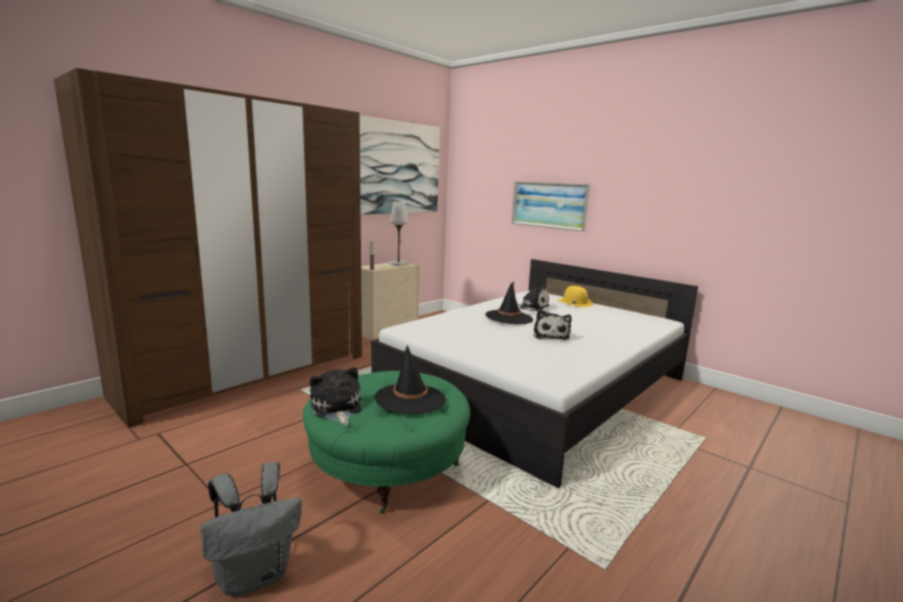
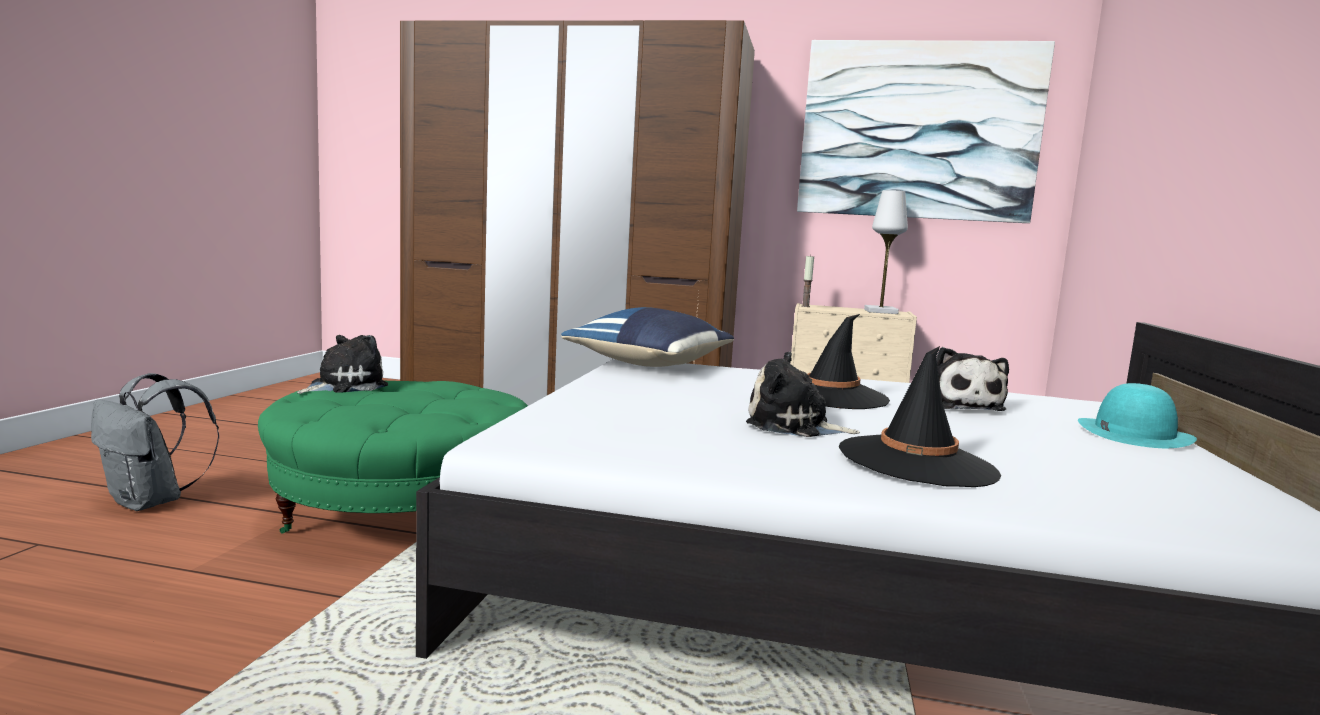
camera: 60 degrees right, 5 degrees down
(410, 399) = (396, 403): black hat -> black hat (917, 462)
(417, 327) = (650, 365): none -> blue pillow
(549, 205) = (1200, 170): picture -> none
(550, 335) = (793, 426): plush toy -> plush toy turned 45 degrees clockwise
(575, 302) = (1133, 434): yellow hat -> turquoise hat

